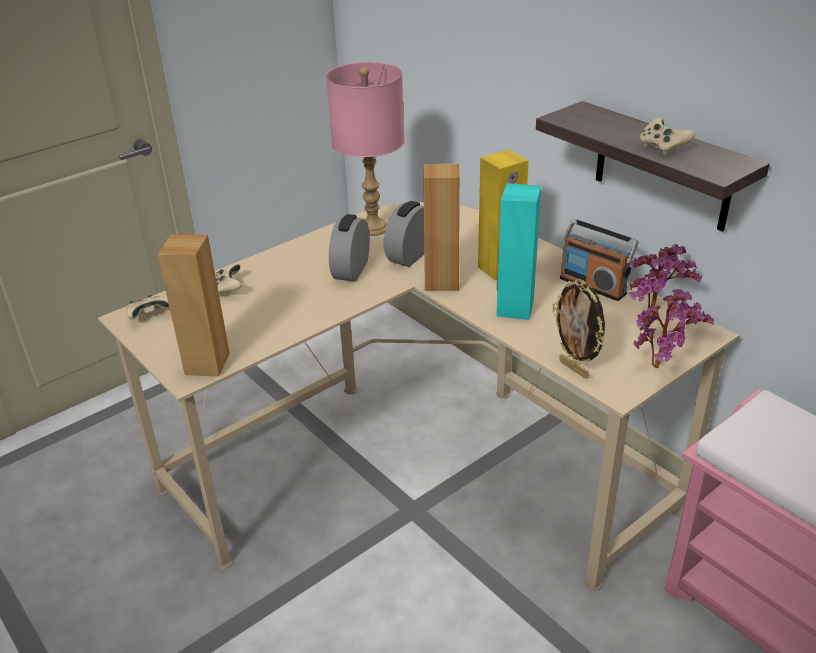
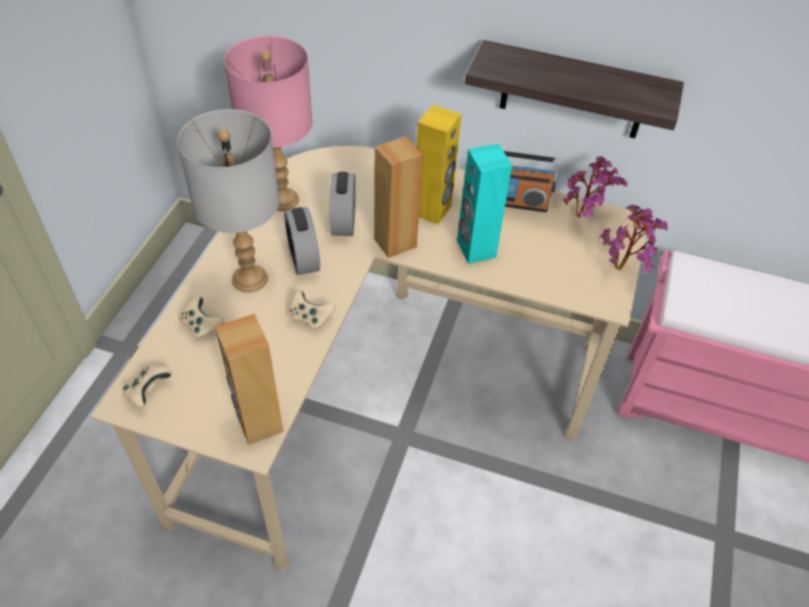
camera: 35 degrees left, 15 degrees up
(294, 271) = (249, 279): none -> grey table lamp
(575, 369) = (566, 295): picture frame -> none
(662, 148) = (597, 85): beige game controller -> beige game controller (310, 317)

